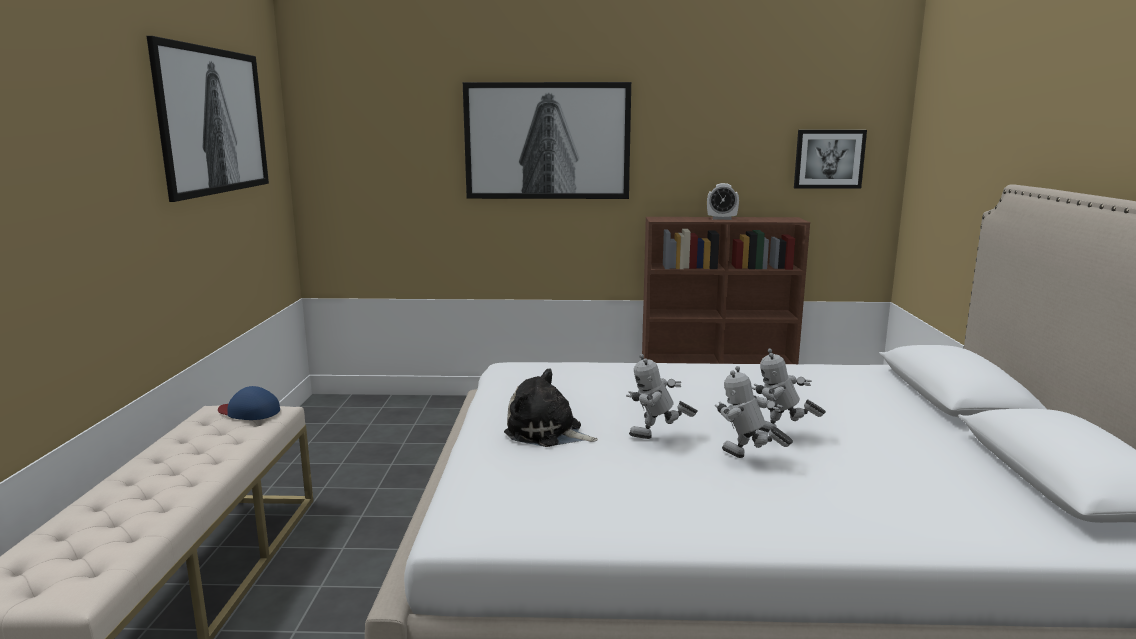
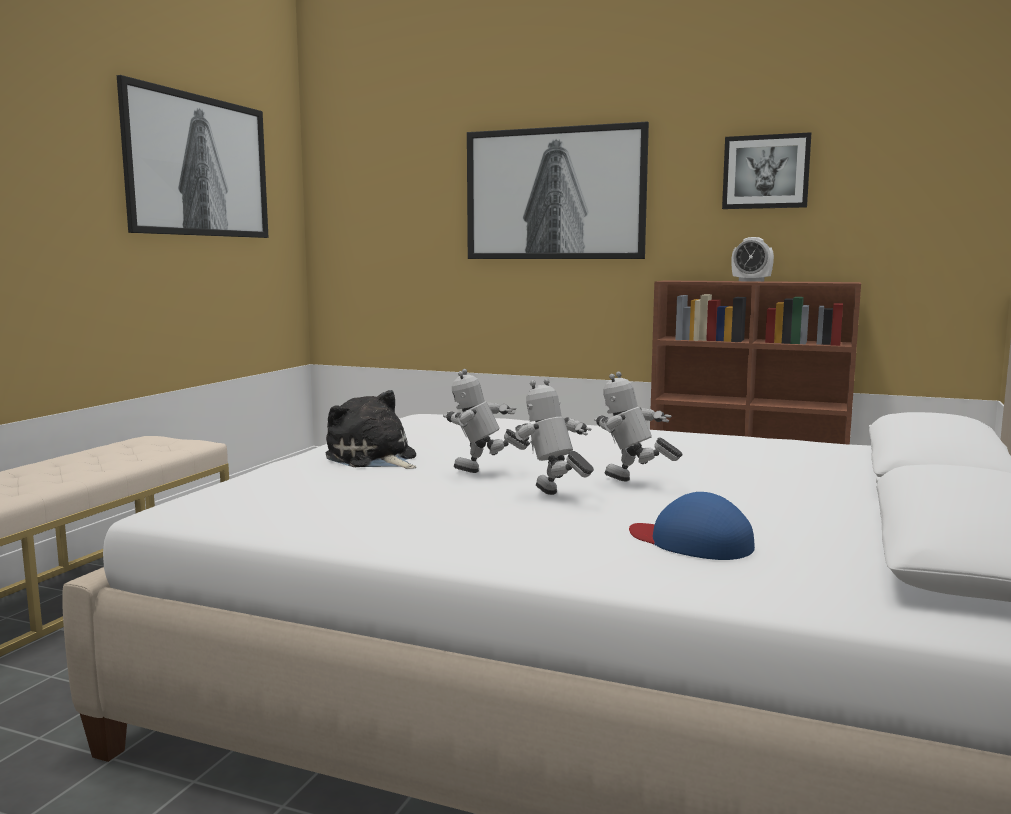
camera: 20 degrees right, 5 degrees down
(249, 411) = (171, 441): blue cap -> blue cap (691, 542)
(829, 159) = (902, 206): picture -> picture (766, 172)

